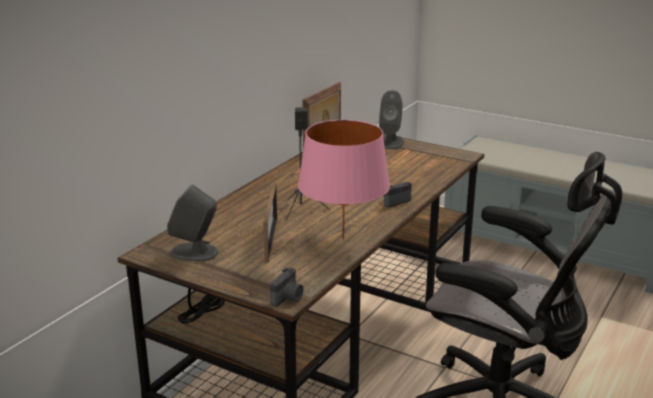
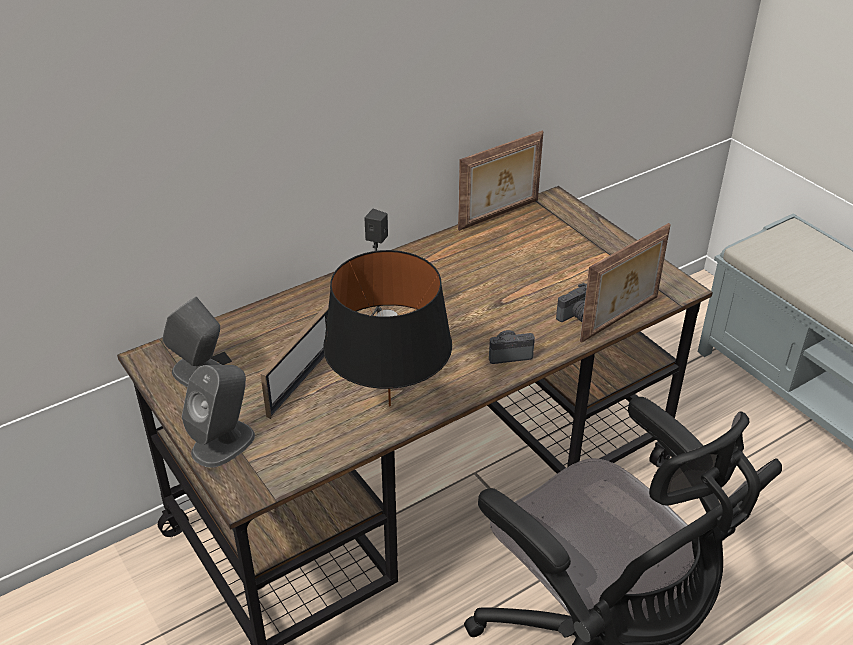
camera: 25 degrees right, 15 degrees up
(288, 298) = (247, 491): camera -> camera (577, 316)
(343, 238) = (389, 405): pink table lamp -> black table lamp
(390, 142) = (593, 234): grey speaker -> grey speaker (224, 443)
(445, 174) = (621, 319): none -> picture frame

